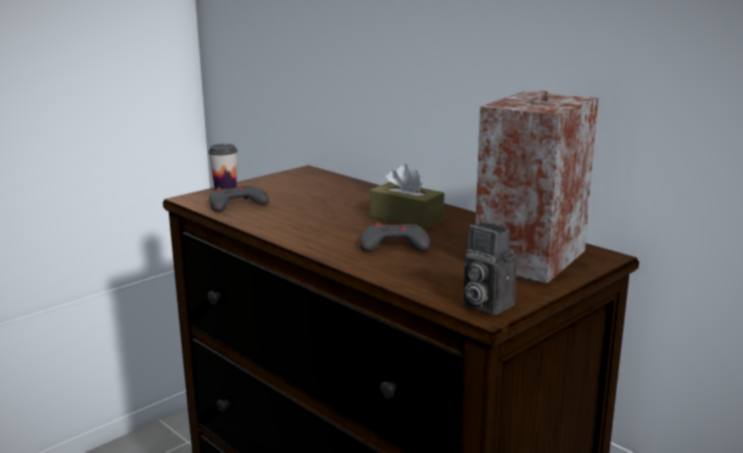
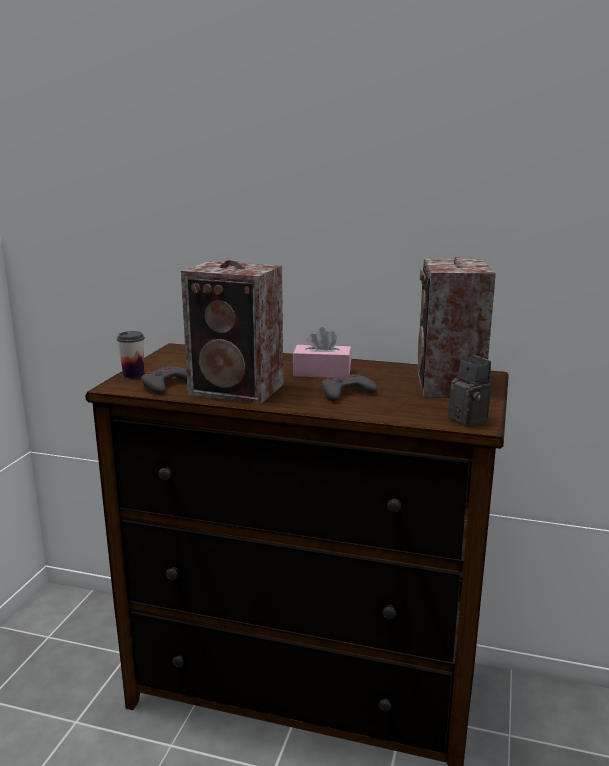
camera: 30 degrees left, 0 degrees up
(292, 221) = (238, 390): none -> speaker
(406, 218) = (322, 372): brown tissue box -> pink tissue box
(484, 305) = (471, 420): camera -> camera turned 135 degrees counterclockwise

